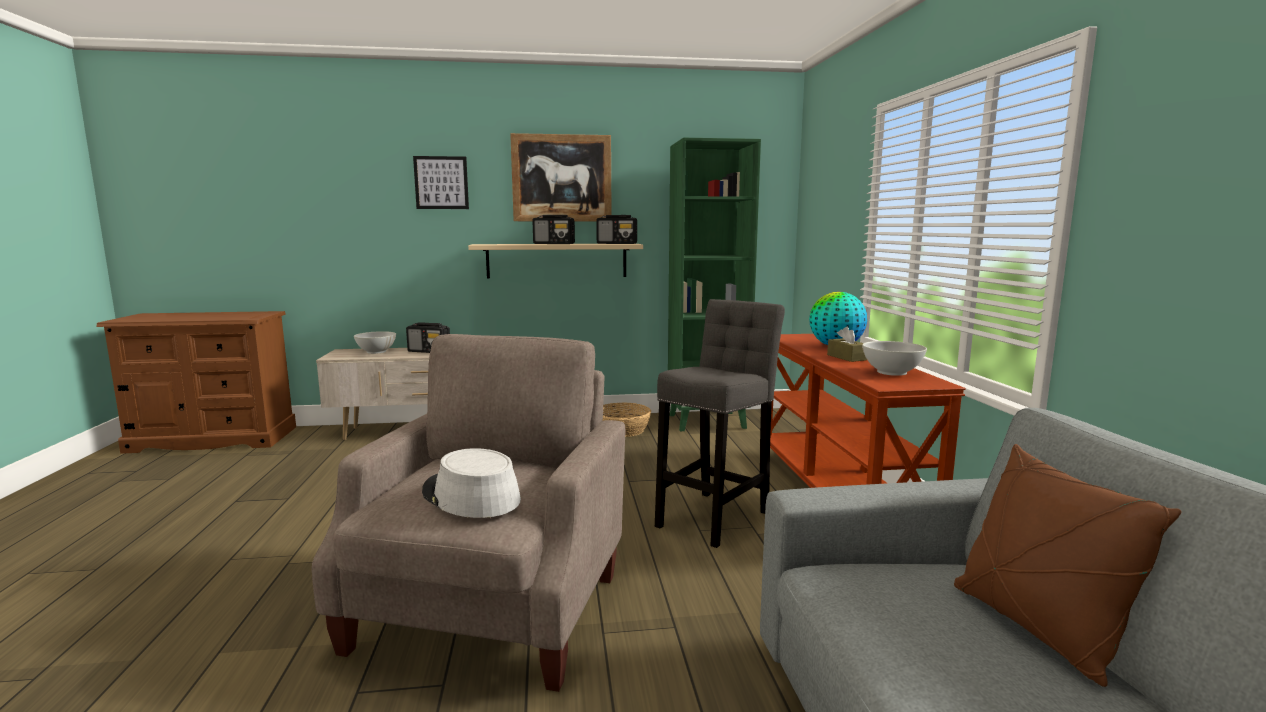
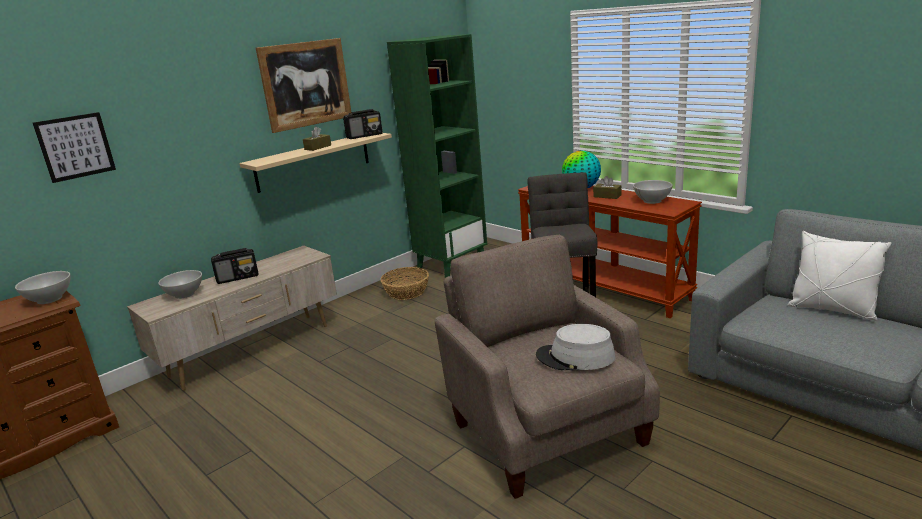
camera: 35 degrees left, 10 degrees up
(252, 316) = (50, 299): none -> white bowl
(441, 182) = (199, 107): picture -> picture (75, 147)
(554, 244) = (318, 147): radio -> brown tissue box
(1036, 628) = (832, 310): brown pillow -> white pillow

